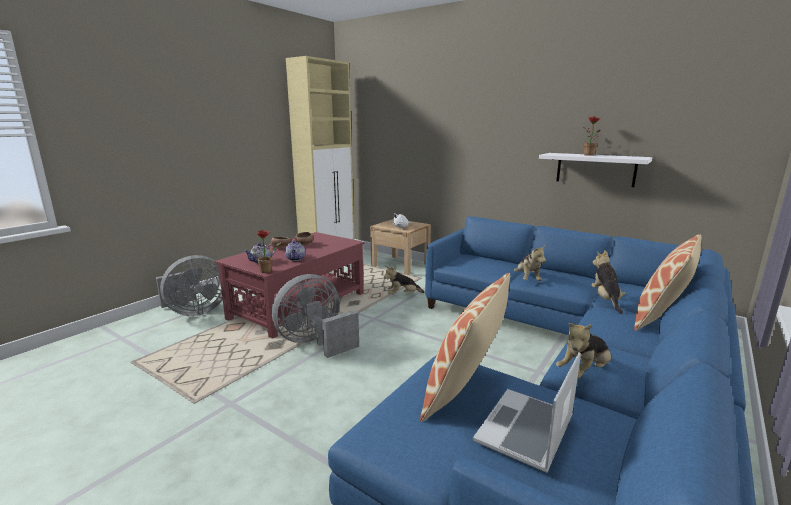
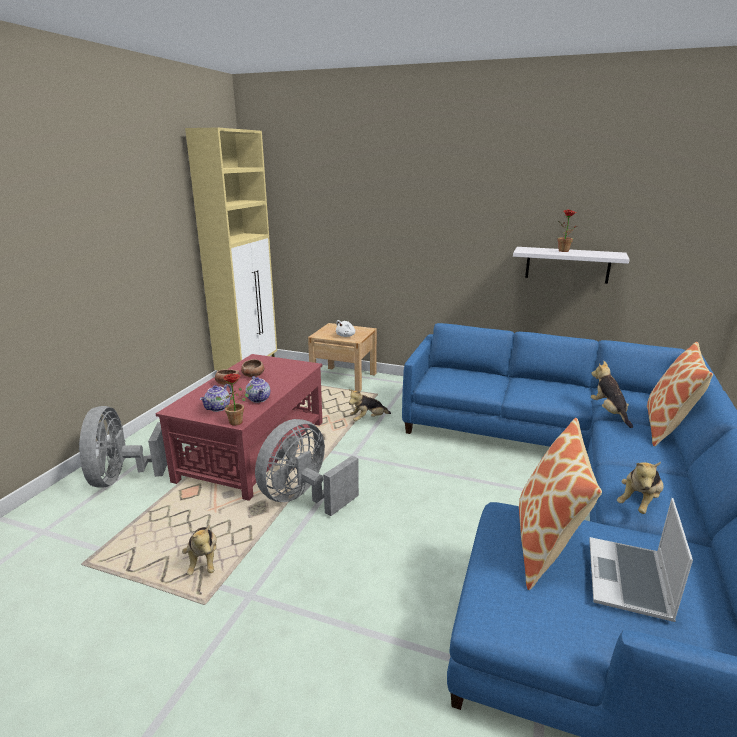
camera: 15 degrees left, 5 degrees up
(195, 312) = (122, 478): grey fan -> grey fan turned 135 degrees clockwise
(527, 279) = (520, 394): plush toy -> plush toy (203, 561)

